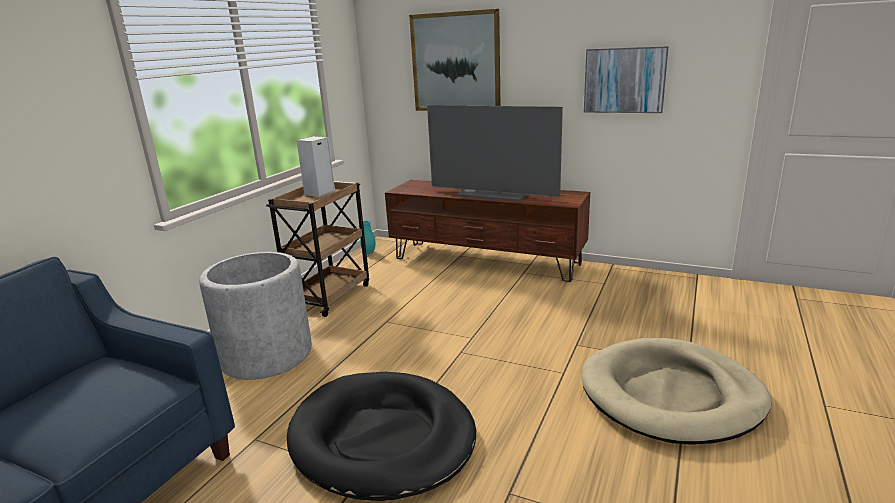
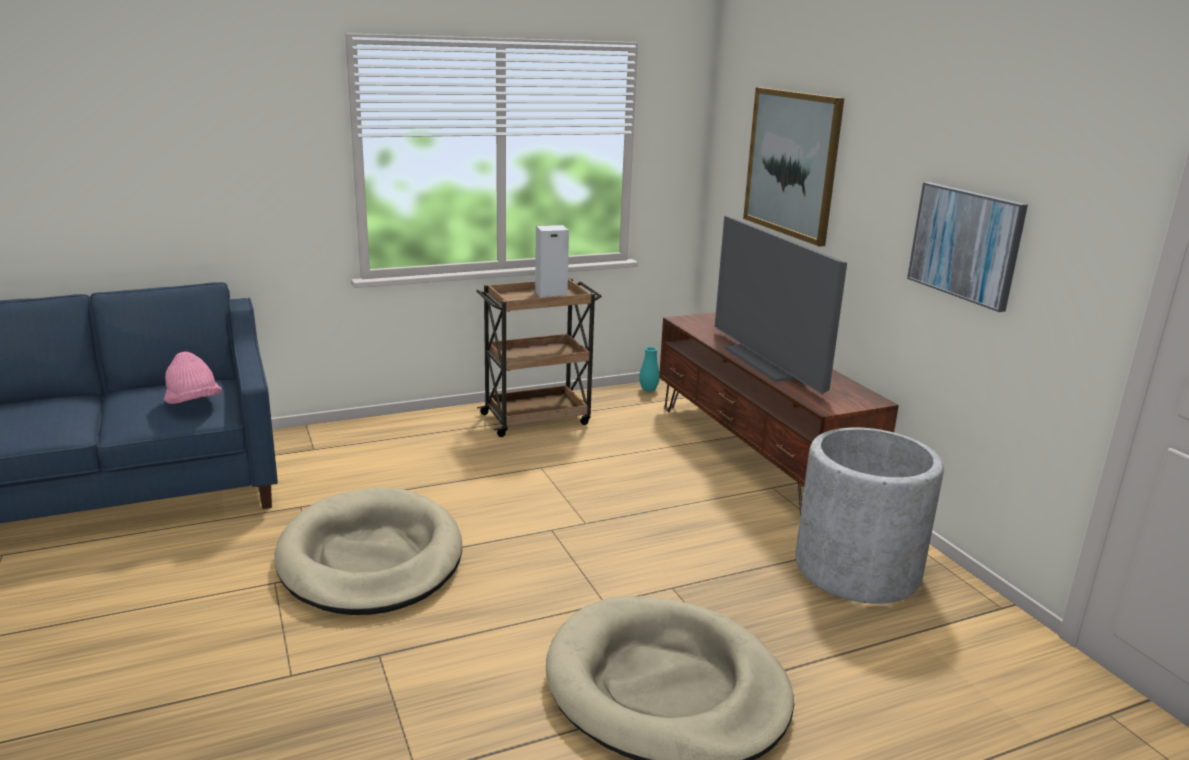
camera: 40 degrees right, 0 degrees up
(121, 387) = (193, 403): none -> pink hat
(266, 355) = (405, 447): grey planter -> grey planter (857, 569)
(382, 438) = (371, 558): black dog bed -> beige dog bed

